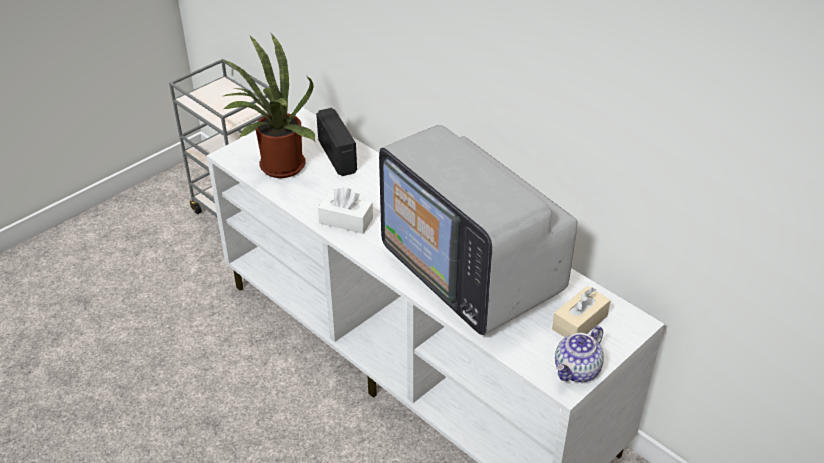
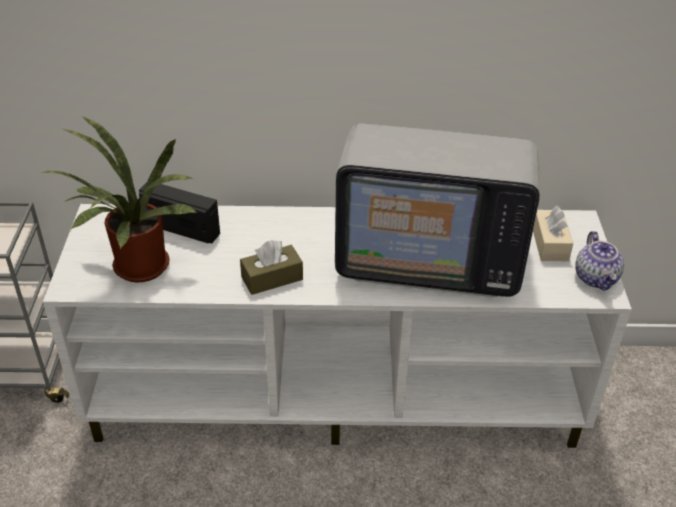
camera: 45 degrees left, 0 degrees up
(346, 221) = (272, 278): white tissue box -> brown tissue box

